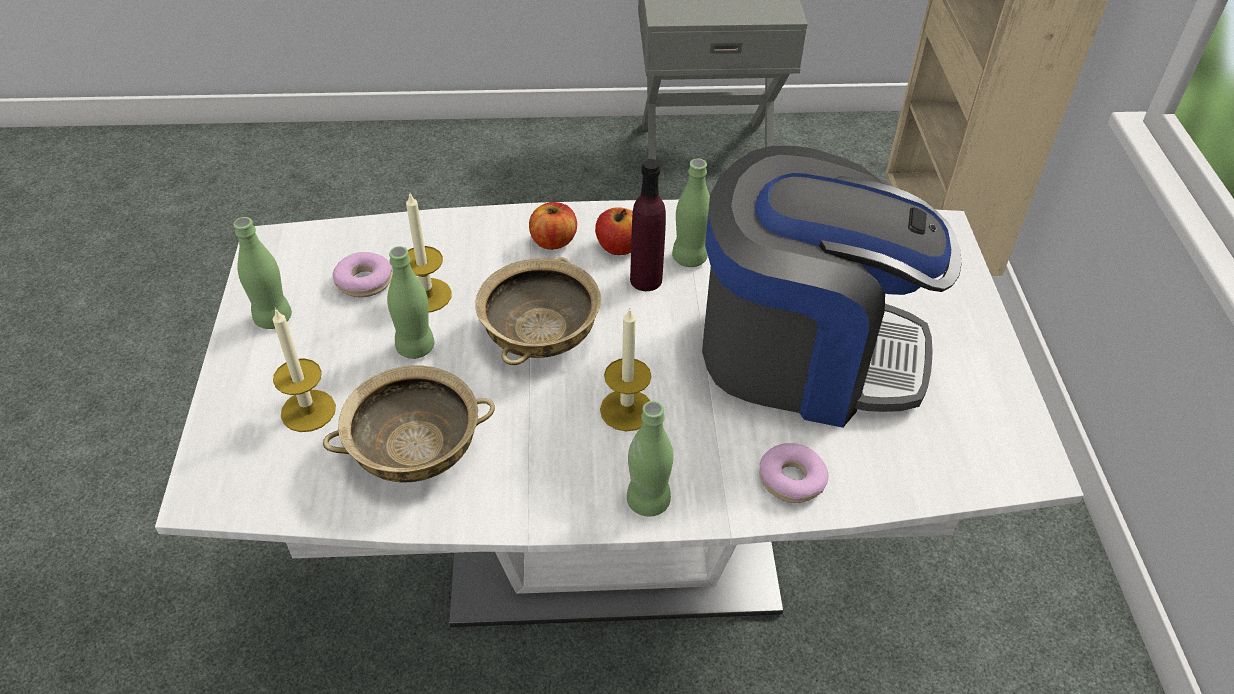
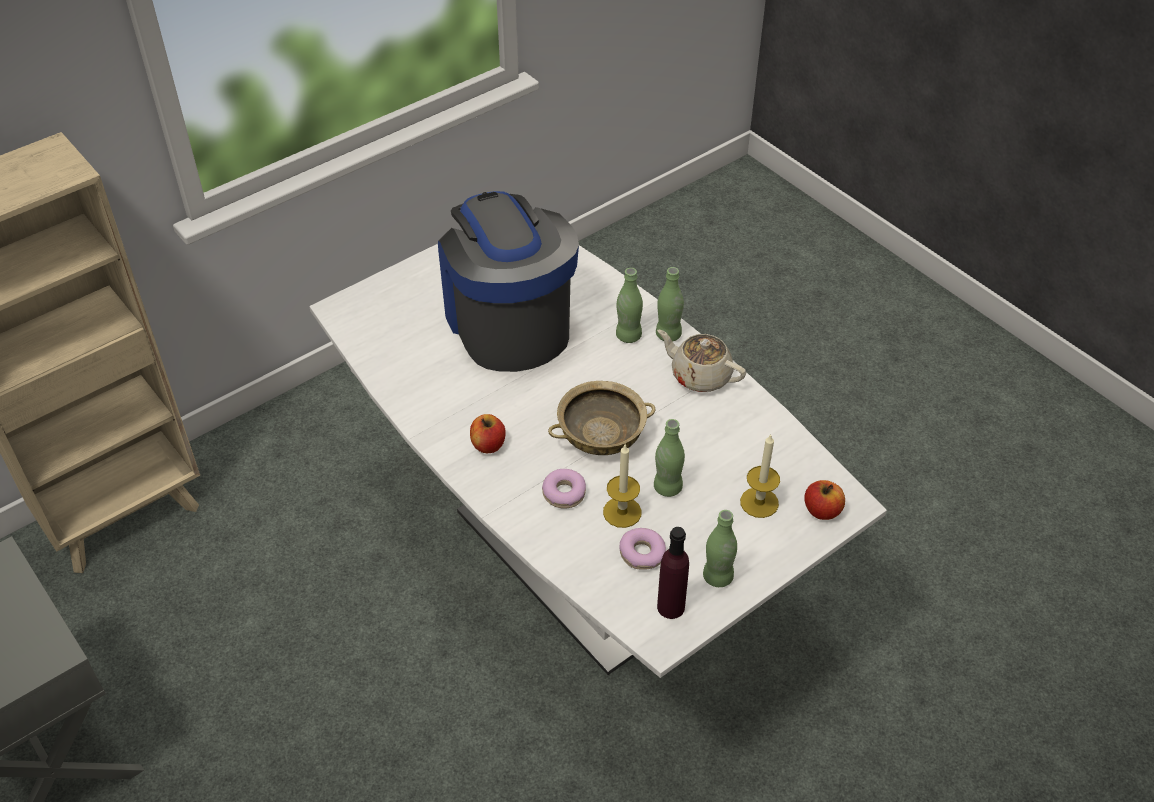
camera: 125 degrees left, 0 degrees up
(414, 451) = (734, 438): beige bowl -> none
(544, 486) = (699, 375): none -> beige teapot
(553, 241) = (512, 480): apple -> apple (822, 510)
(626, 410) = (620, 371): candle -> none
(646, 280) = (508, 415): purple bottle -> purple bottle (670, 607)
(689, 258) = (469, 406): green bottle -> green bottle (628, 336)
(791, 480) = (603, 293): donut -> donut (564, 493)

